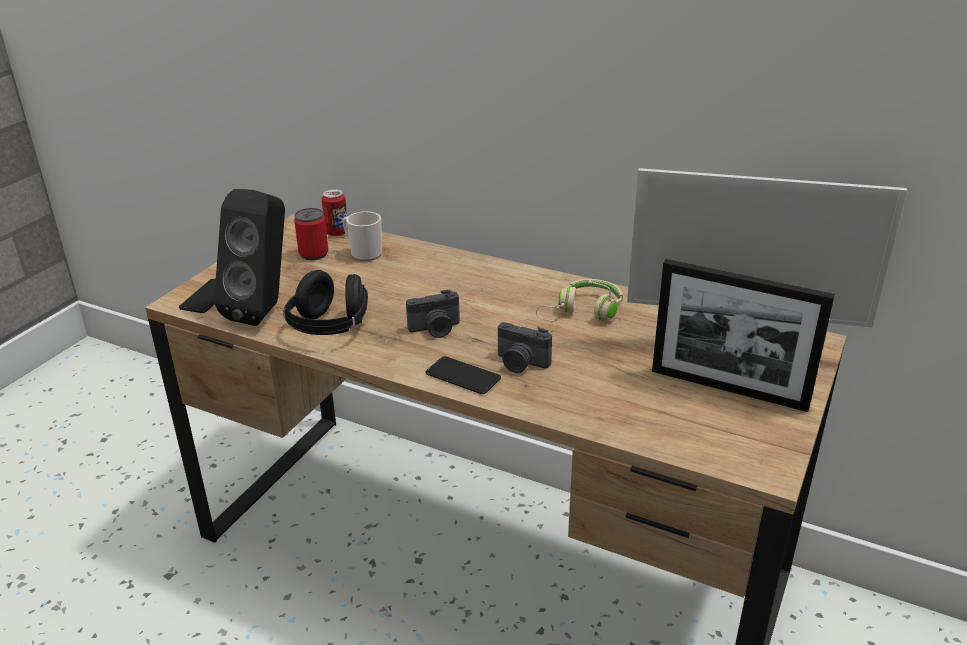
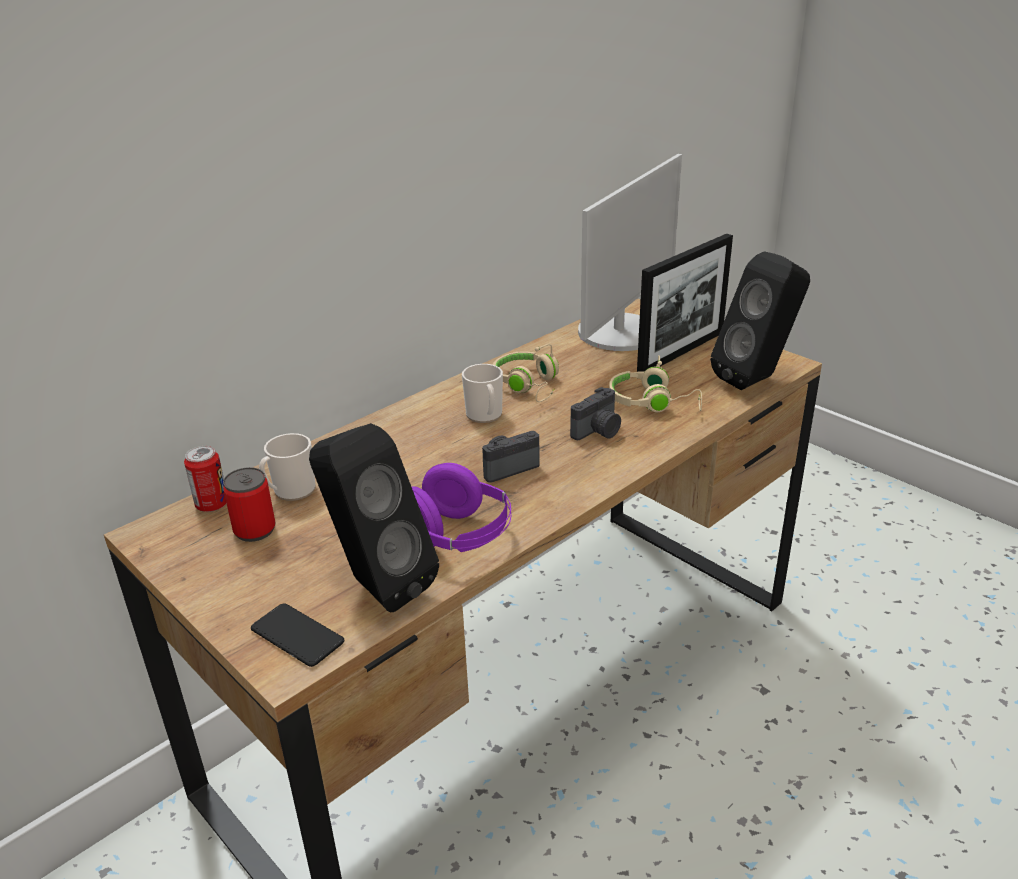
camera: 70 degrees left, 0 degrees up
(329, 328) = (457, 537): black headphones -> purple headphones
(435, 329) = (507, 467): camera -> camera turned 120 degrees counterclockwise
(463, 376) = (605, 465): phone -> none
(512, 303) = (485, 416): none -> mug
(598, 386) = (653, 402): none -> beige headphones
(704, 450) = (757, 379): none -> black speaker

